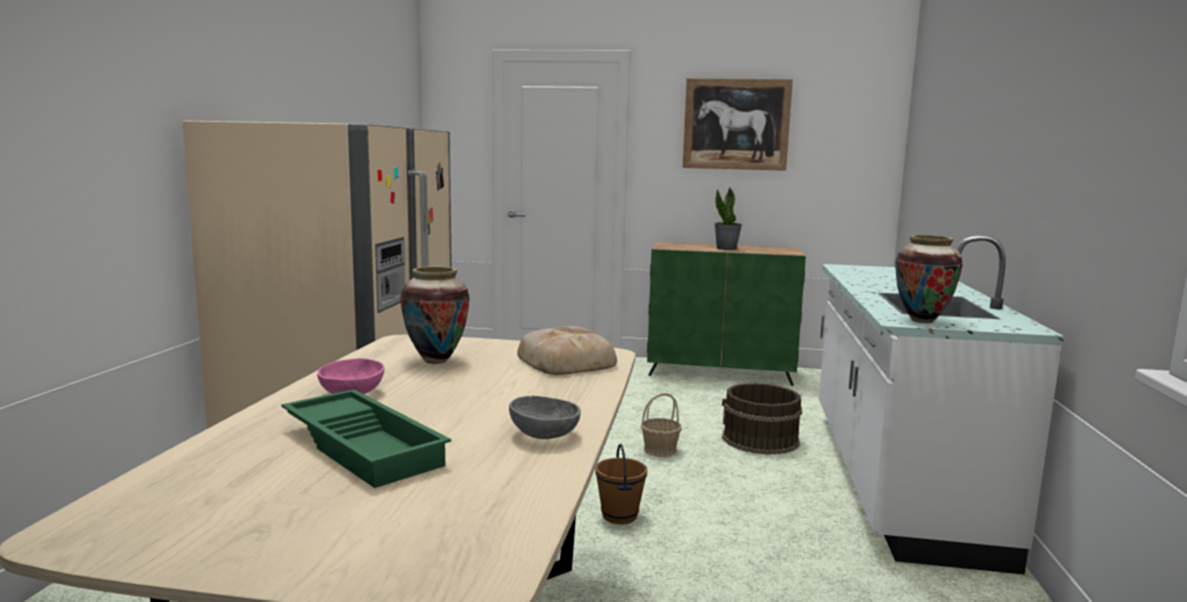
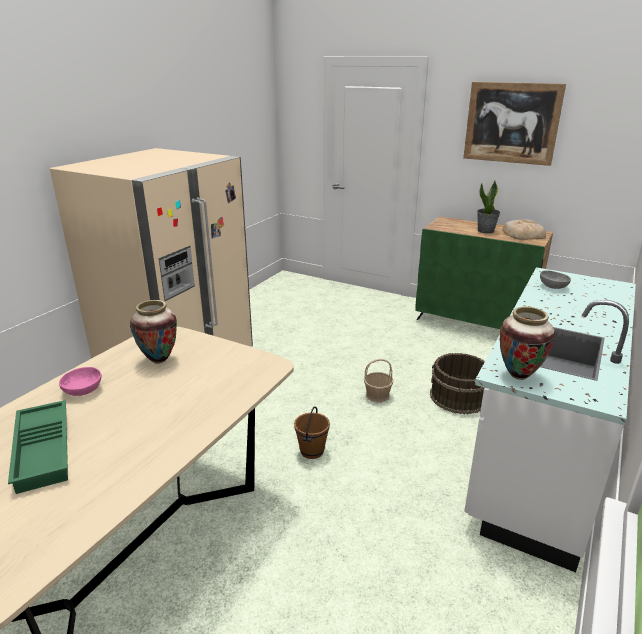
camera: 20 degrees right, 15 degrees up
(545, 434) = (149, 458): grey bowl -> grey bowl (553, 286)
(566, 361) = (238, 372): bread -> bread (523, 234)

